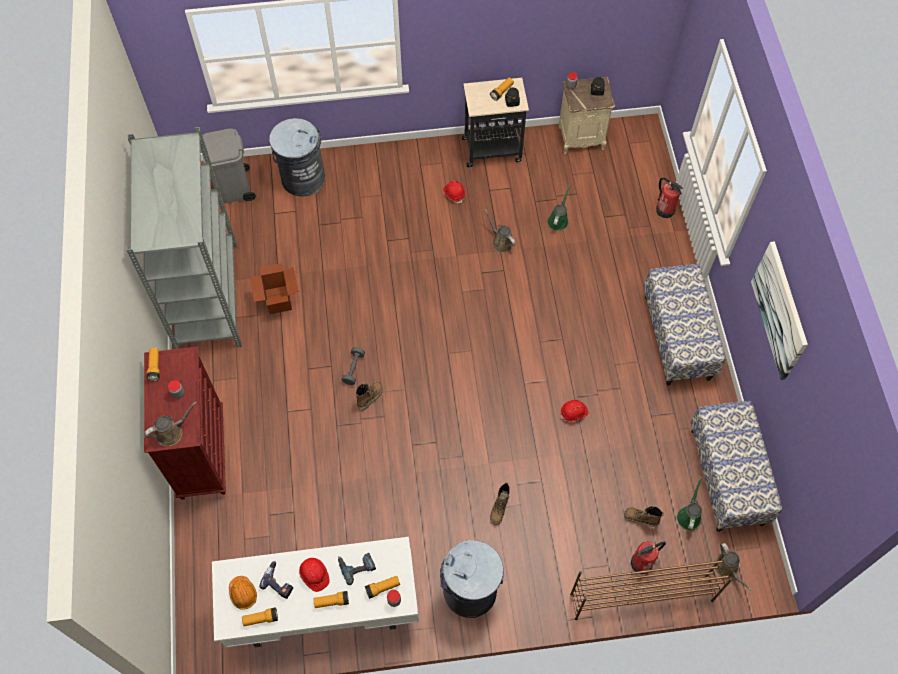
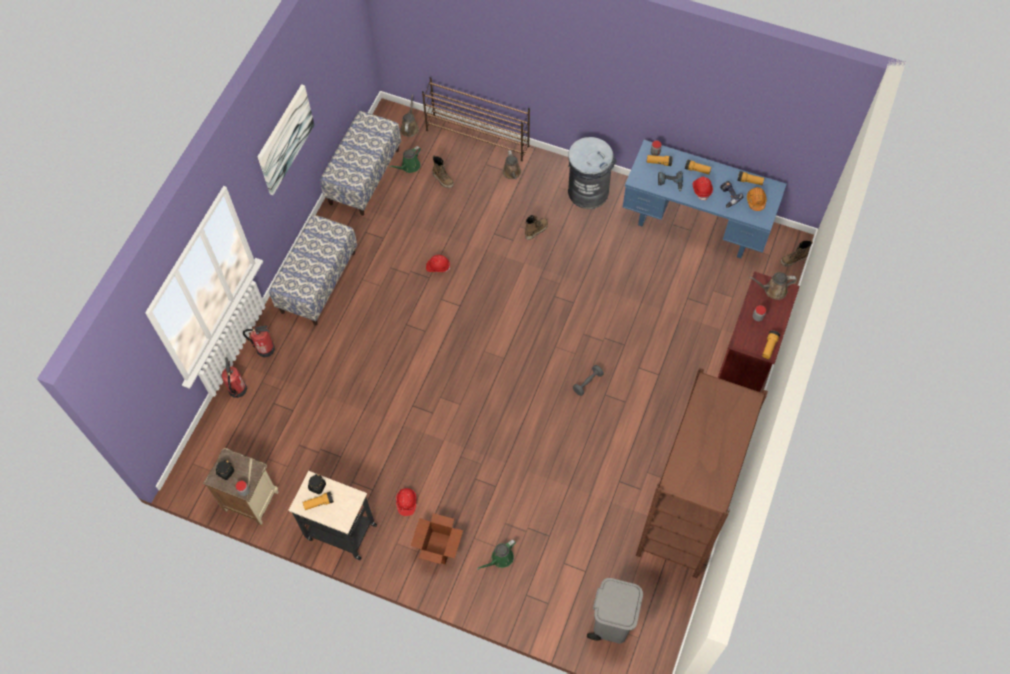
camera: 150 degrees left, 0 degrees up
(208, 297) = (684, 512): grey bookcase -> brown bookcase
(278, 299) = (622, 477): cardboard box -> cardboard box (438, 548)
(303, 178) = (538, 597): grey trash can -> none
(323, 612) = (695, 225): white desk -> blue desk
(369, 397) = (587, 353): boot -> boot (793, 260)
(501, 242) = (397, 432): brown watering can -> brown watering can (512, 173)
(558, 220) = (333, 427): green watering can -> green watering can (500, 559)
(642, 563) = (462, 155): fire extinguisher -> fire extinguisher (265, 349)

